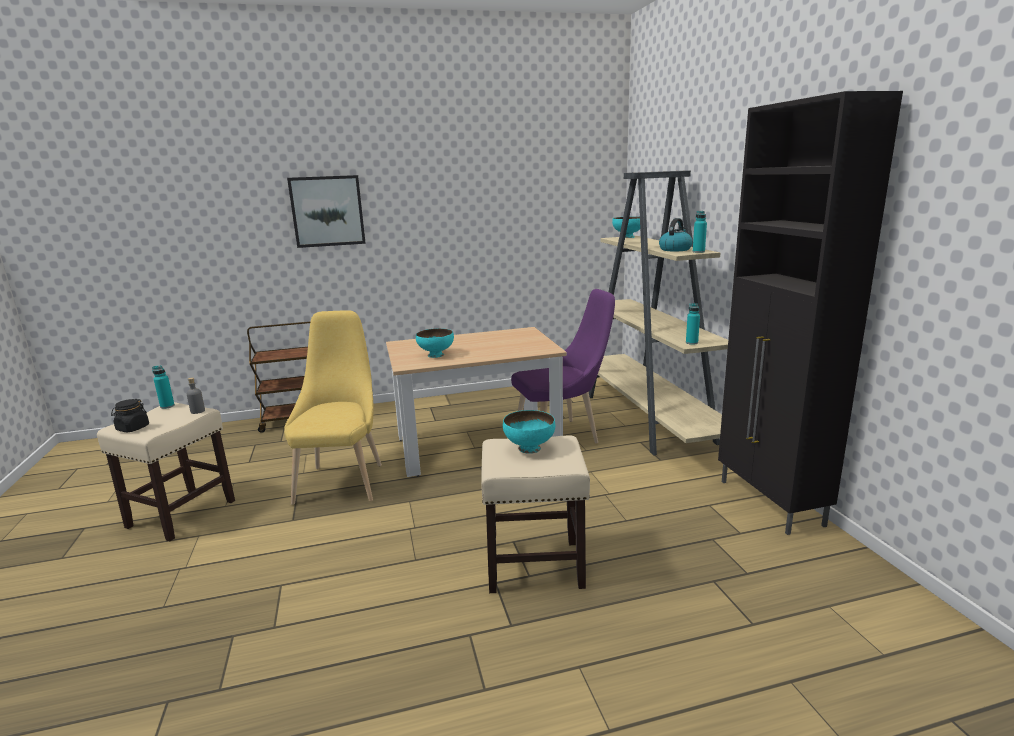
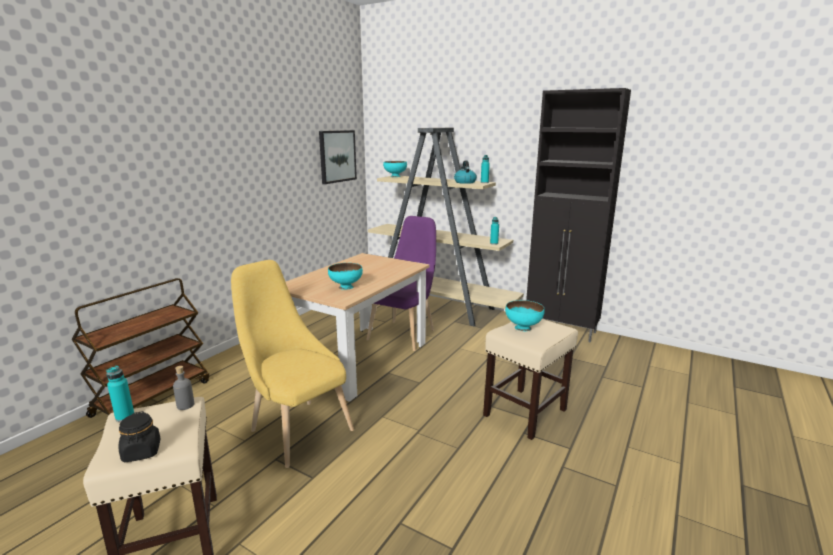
camera: 45 degrees left, 0 degrees up
(327, 211) = (145, 161): picture -> picture (337, 156)

